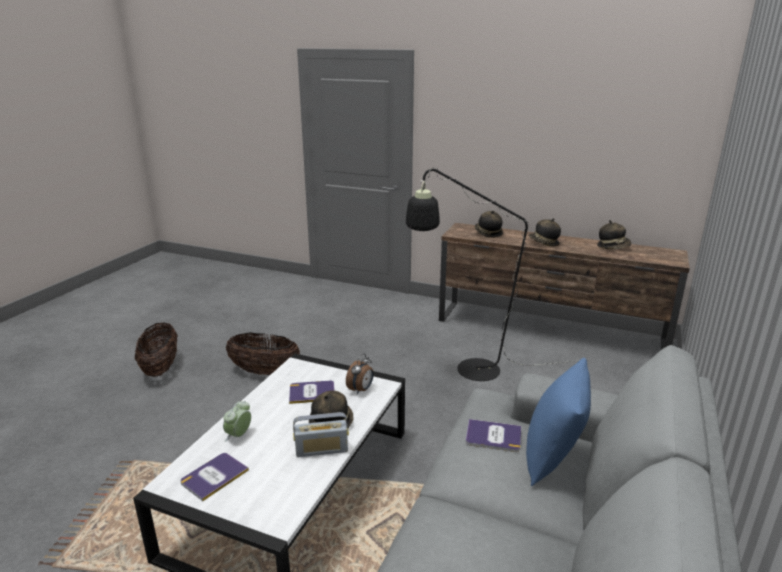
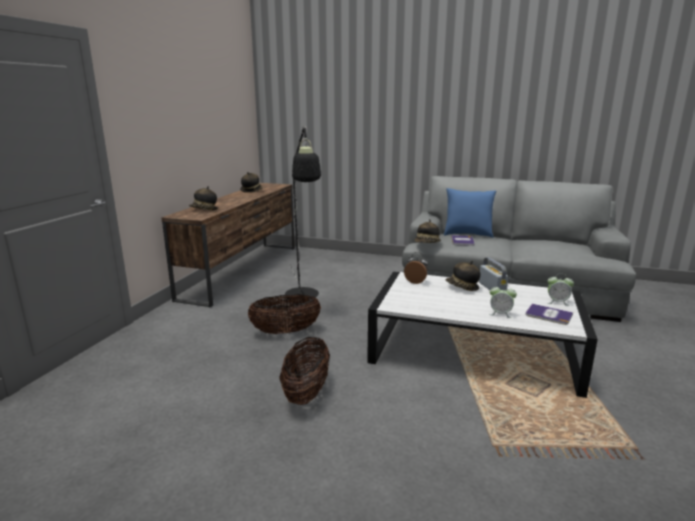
camera: 95 degrees left, 5 degrees down
(160, 367) = (294, 492): basket -> basket (285, 331)
(247, 501) = (557, 302): none -> alarm clock
(312, 393) = (429, 296): book -> none
(543, 243) = (237, 200): hat -> hat (427, 244)

